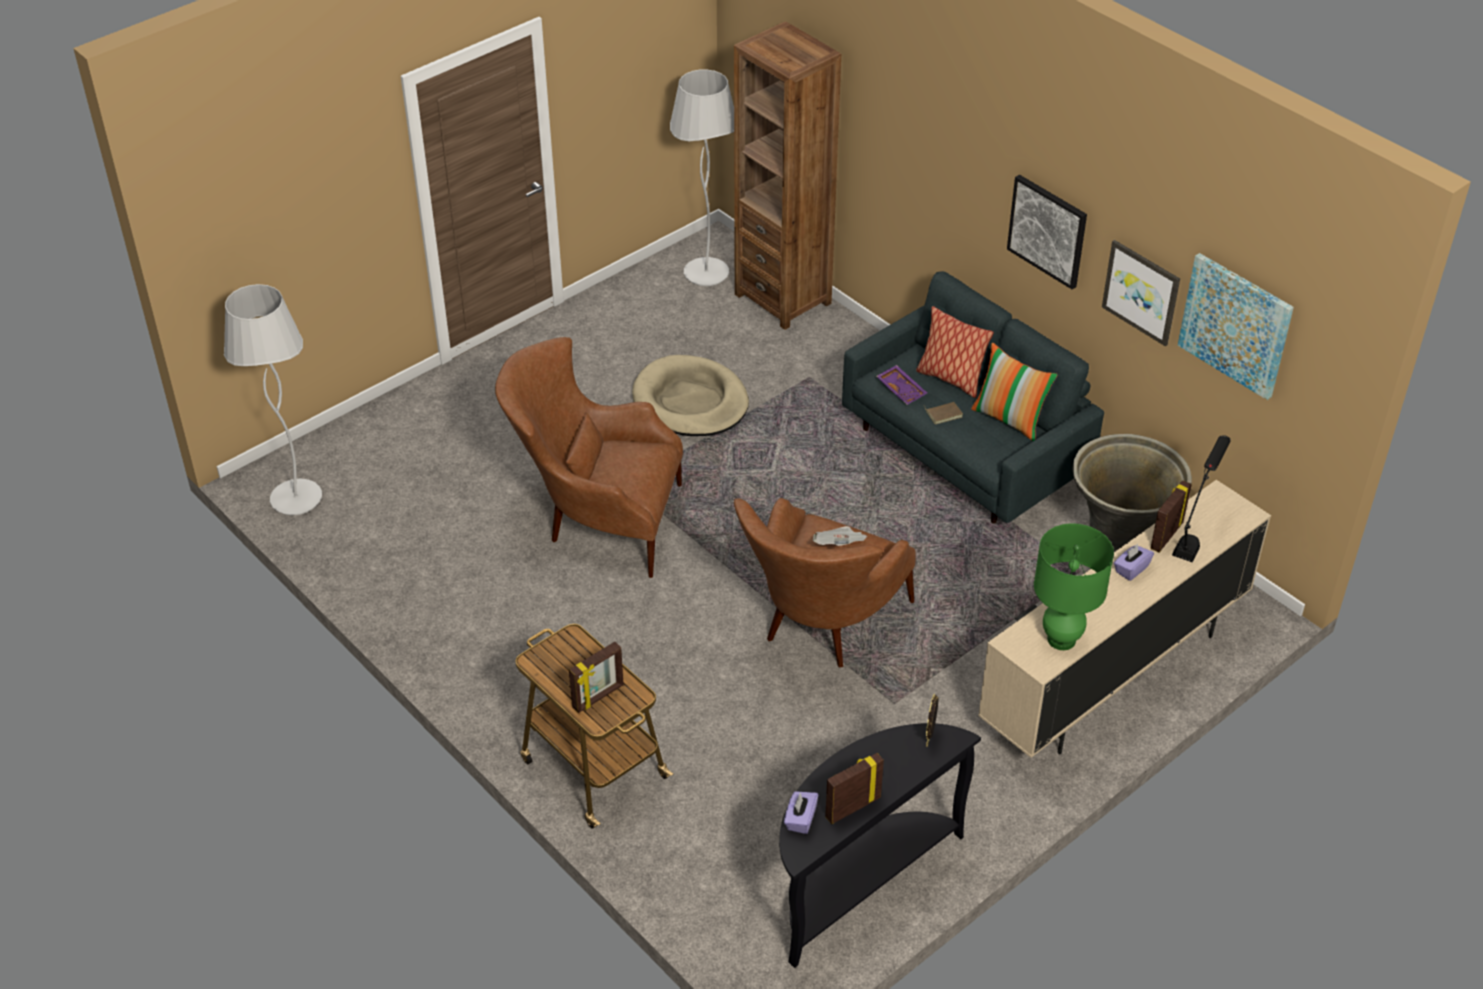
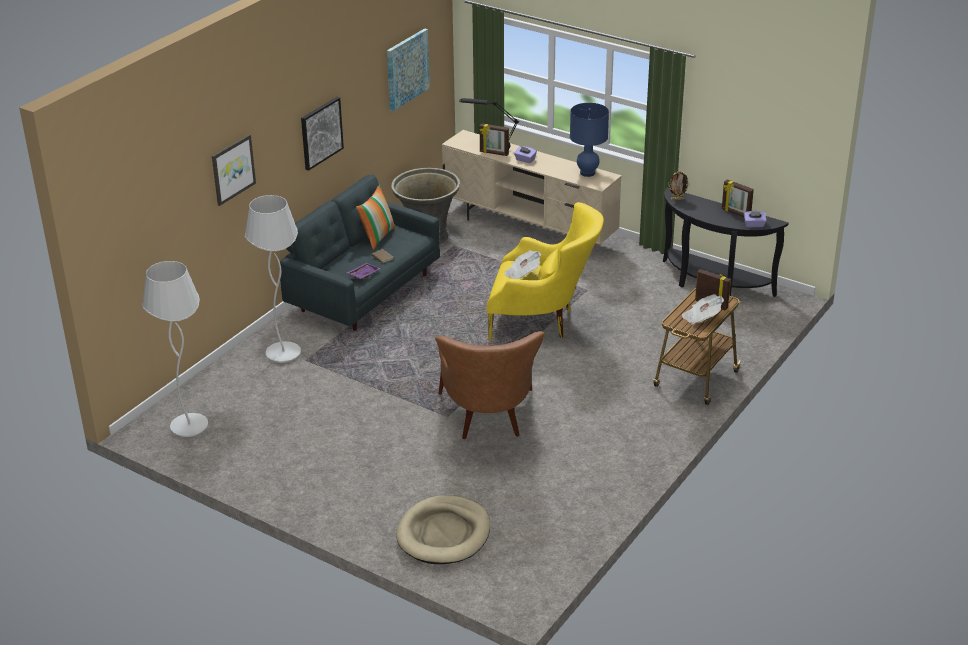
camera: 105 degrees left, 10 degrees down
(296, 500) = (533, 572): white floor lamp -> white floor lamp (283, 354)
(567, 674) = (701, 318): none -> newspaper
(690, 401) = (349, 406): beige dog bed -> beige dog bed (444, 534)
(783, 299) = (214, 386): brown bookcase -> none
(820, 629) = (543, 321): brown armchair -> yellow armchair
(950, 379) = (345, 259): pillow -> none
(1061, 639) = (587, 173): green table lamp -> blue table lamp
(1141, 292) = (368, 107): picture -> picture (232, 169)

